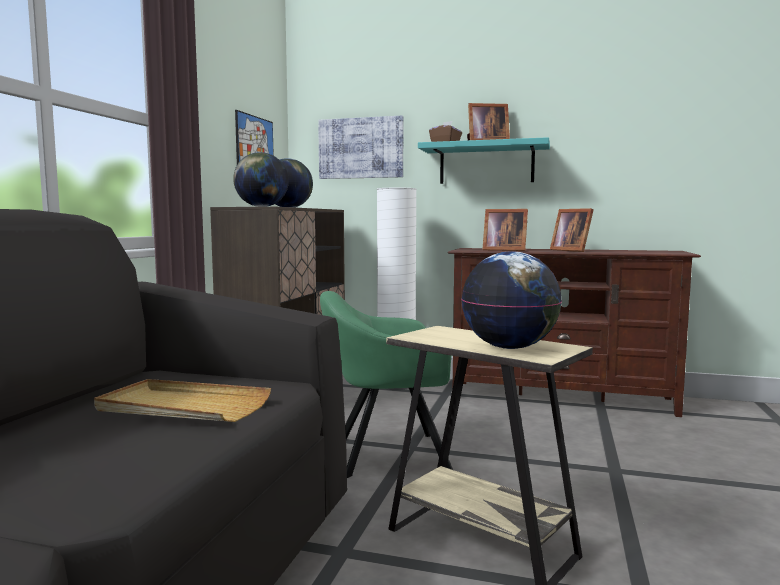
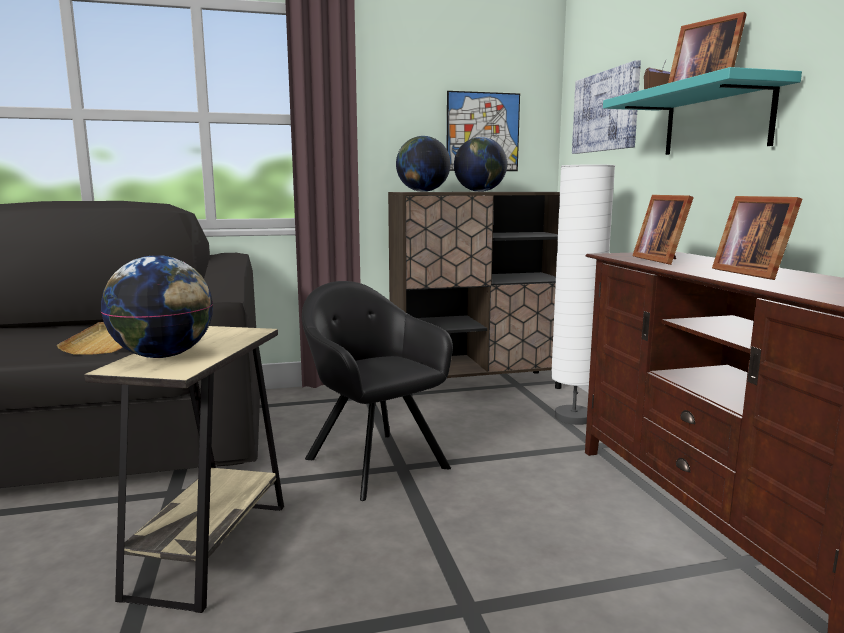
camera: 60 degrees right, 5 degrees up
(385, 454) = (373, 461): green armchair -> black armchair
(571, 250) = (752, 273): picture frame -> picture frame turned 45 degrees counterclockwise

